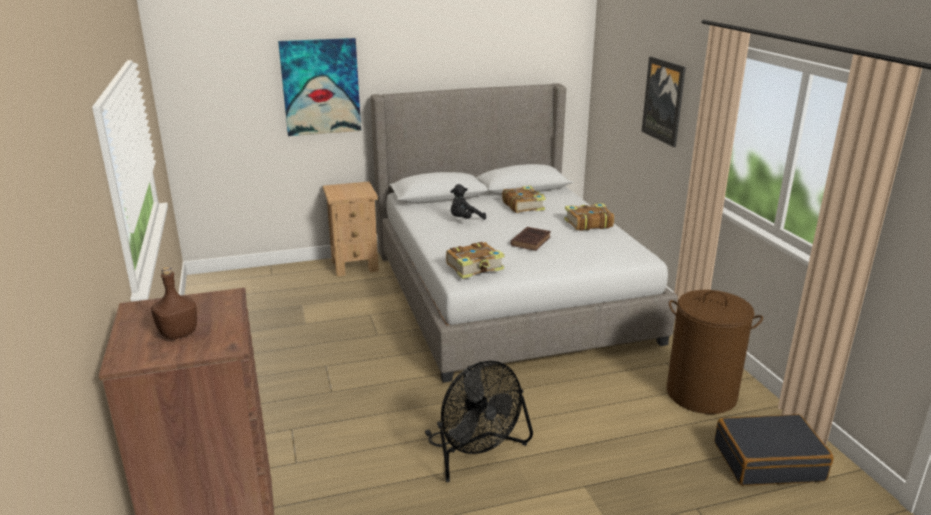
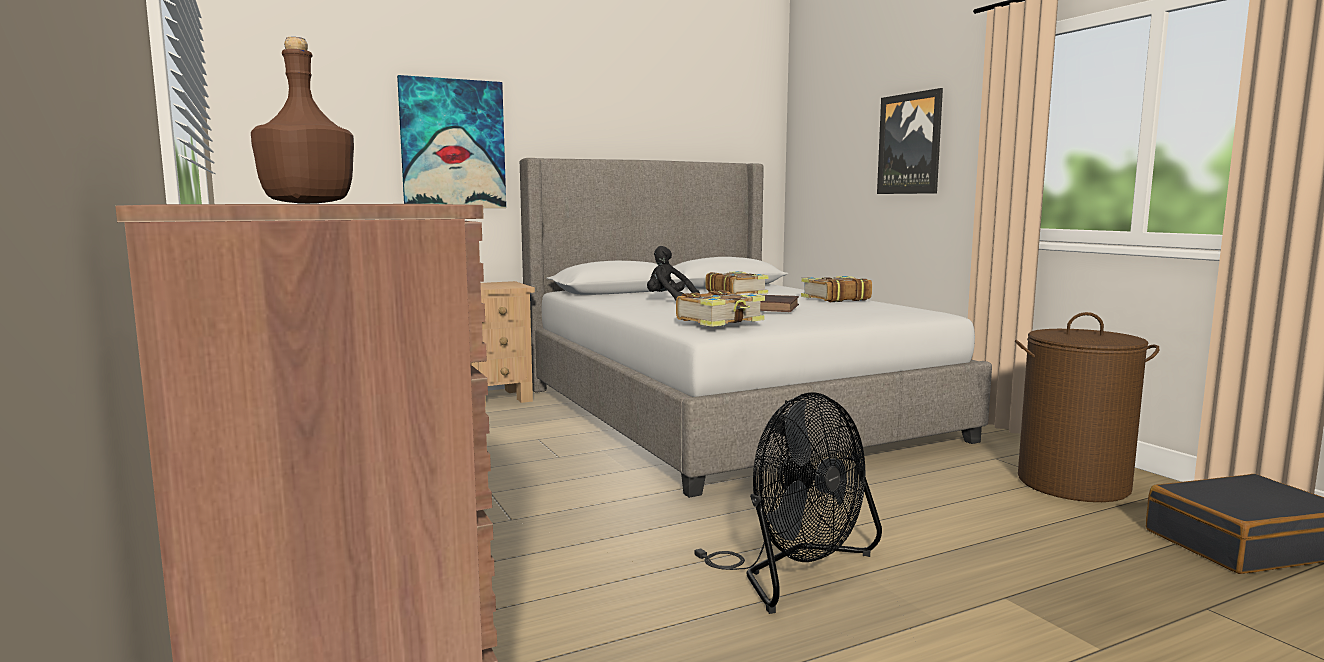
camera: 10 degrees left, 15 degrees down
(465, 220) = (668, 300): black plush toy -> black plush toy turned 75 degrees clockwise

